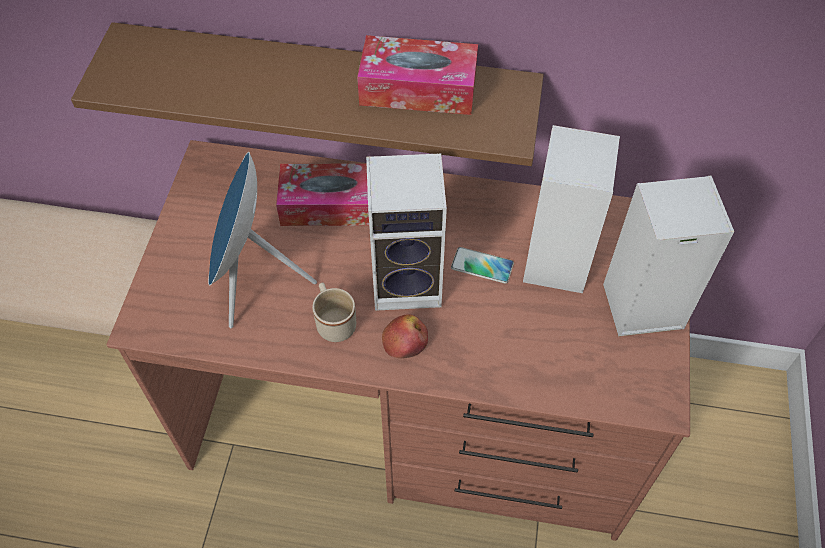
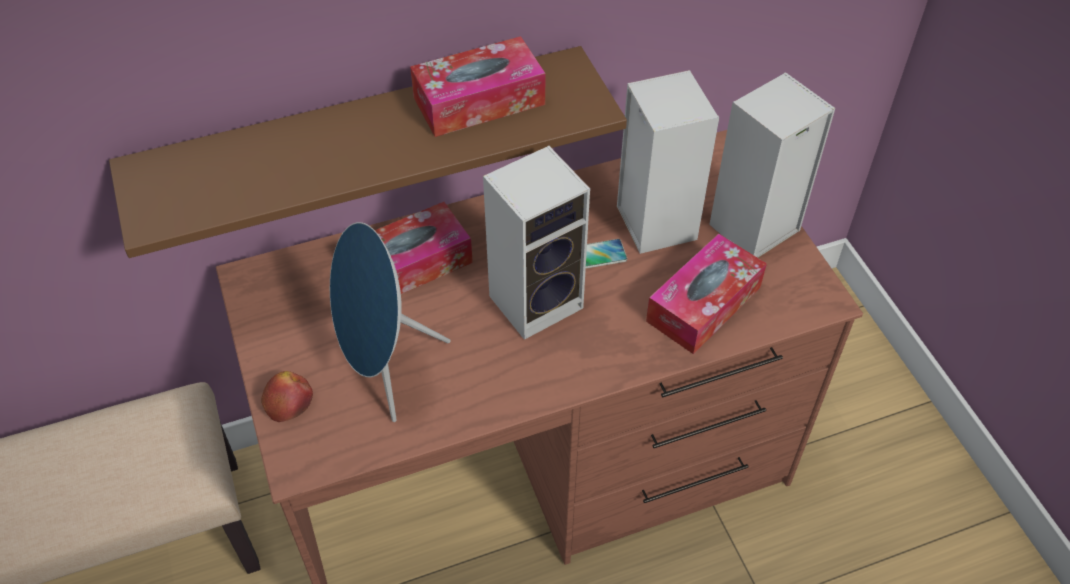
camera: 30 degrees left, 5 degrees down
(334, 321) = (492, 367): beige mug -> none
(405, 341) = (572, 352): apple -> apple (288, 401)
(546, 354) = (703, 304): none -> tissue box

